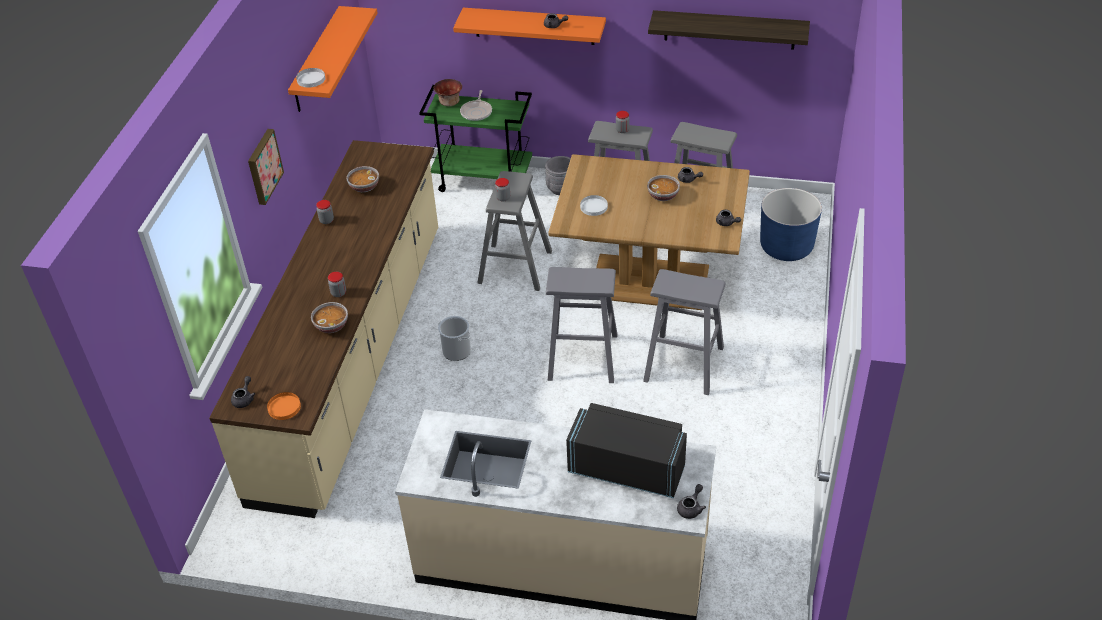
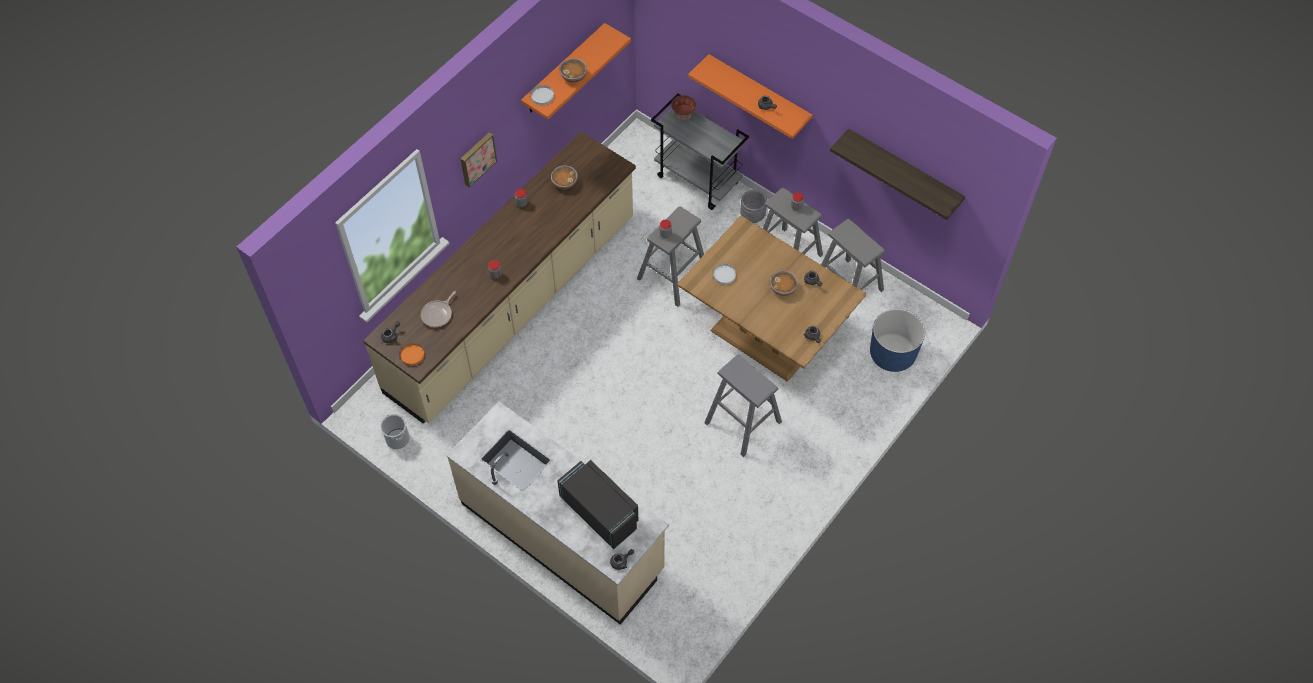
camera: 25 degrees right, 15 degrees up
(332, 325) = (476, 301): bowl -> bowl (574, 76)
(456, 351) = (588, 333): bucket -> bucket (397, 438)
(477, 112) = (698, 135): frying pan -> frying pan (438, 314)
(484, 180) = (698, 180): green cart -> grey cart
(582, 357) = (674, 381): grey stool -> none

